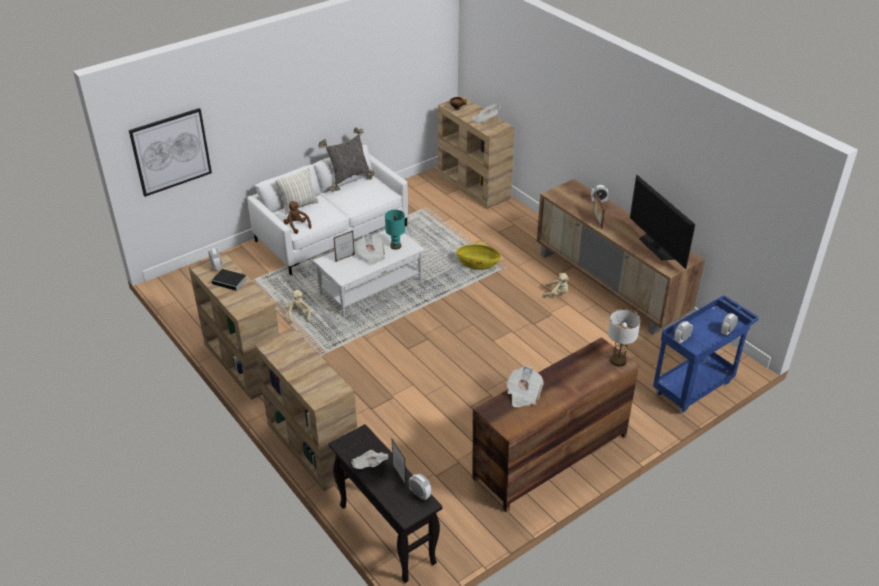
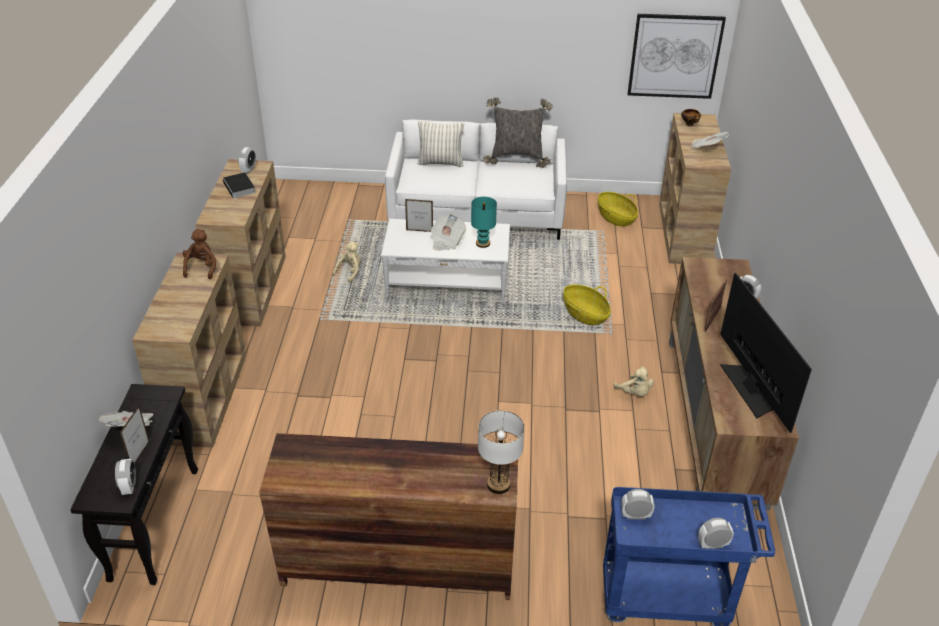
camera: 40 degrees right, 0 degrees up
(171, 152) = (314, 46): picture -> picture (675, 56)
(296, 226) = (414, 180): brown plush toy -> brown plush toy (201, 268)
(423, 195) = (616, 218): none -> basket
(523, 395) = (344, 452): newspaper -> none
(657, 247) = (749, 388): television -> television turned 150 degrees clockwise

